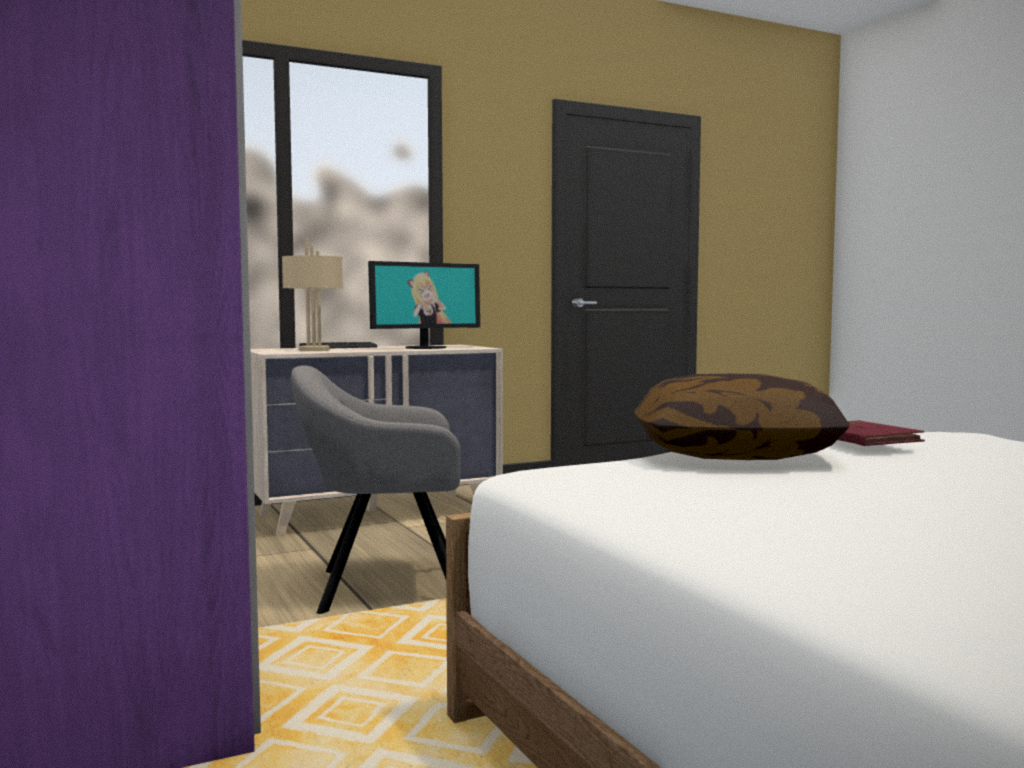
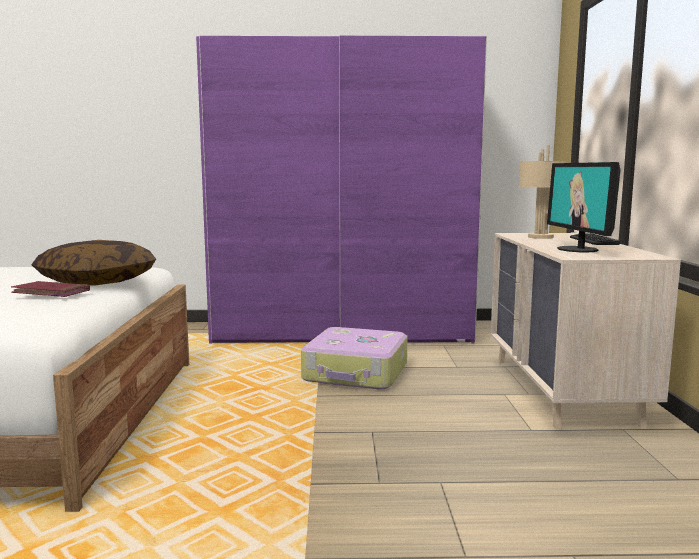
camera: 115 degrees right, 5 degrees up
(383, 587) = (356, 373): grey armchair -> suitcase

